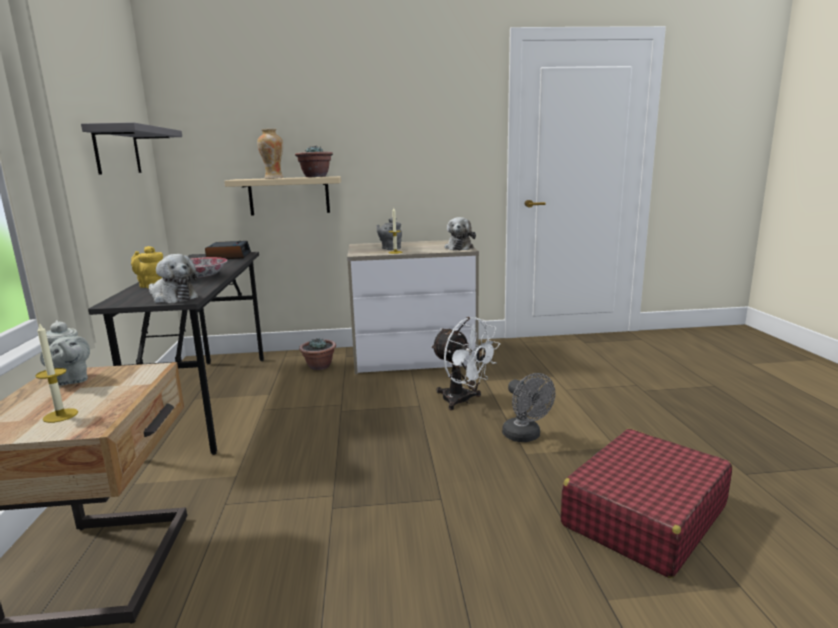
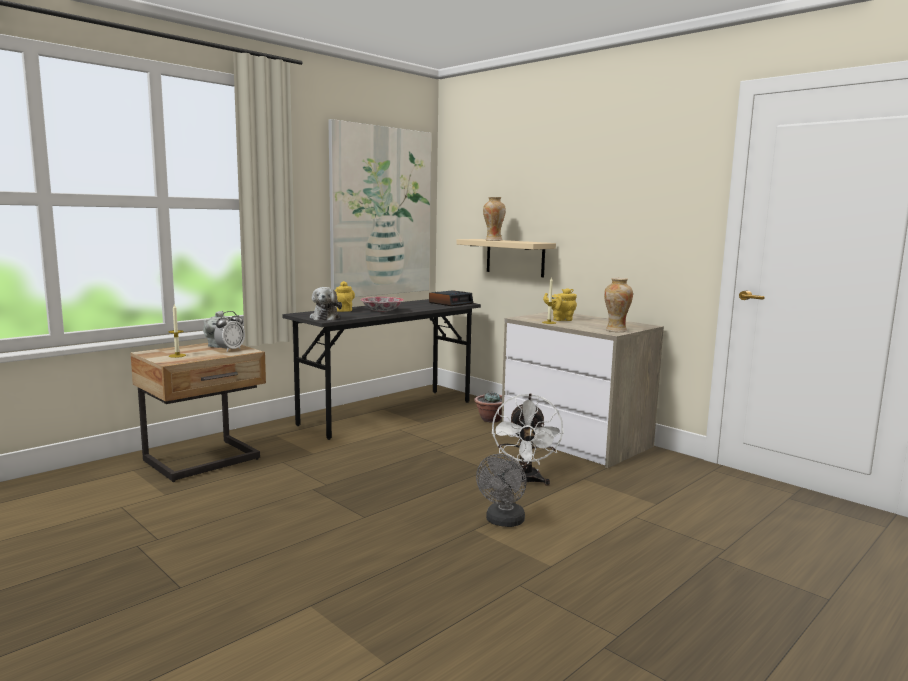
camera: 50 degrees right, 5 degrees down
(116, 377) = (230, 350): none -> alarm clock
(117, 151) = (381, 212): grey shelf -> picture
(315, 177) = (527, 242): potted plant -> none
(390, 248) = (560, 319): grey teapot -> yellow teapot
(459, 247) = (616, 330): plush toy -> vase
(643, 516) = (442, 601): red suitcase -> none

